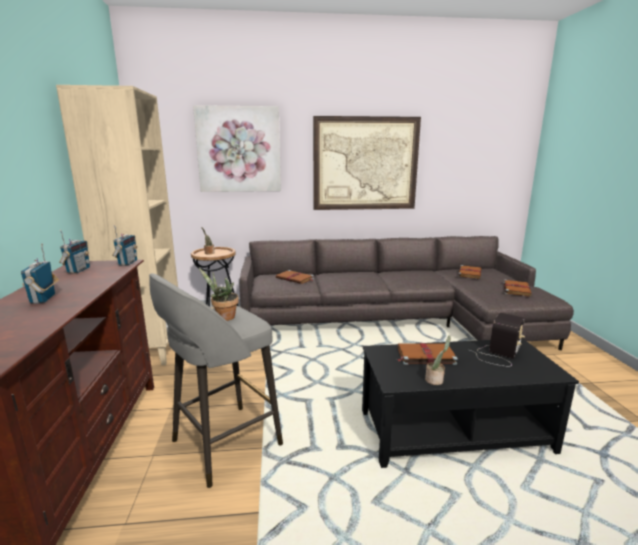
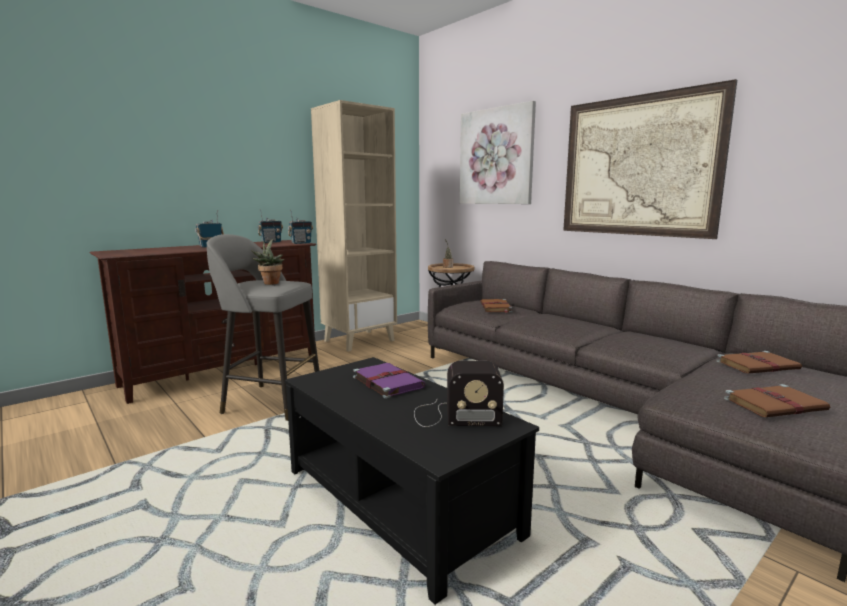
camera: 55 degrees right, 5 degrees down
(424, 355) = (387, 382): brown book -> purple book
(435, 380) = (333, 394): potted plant -> none

